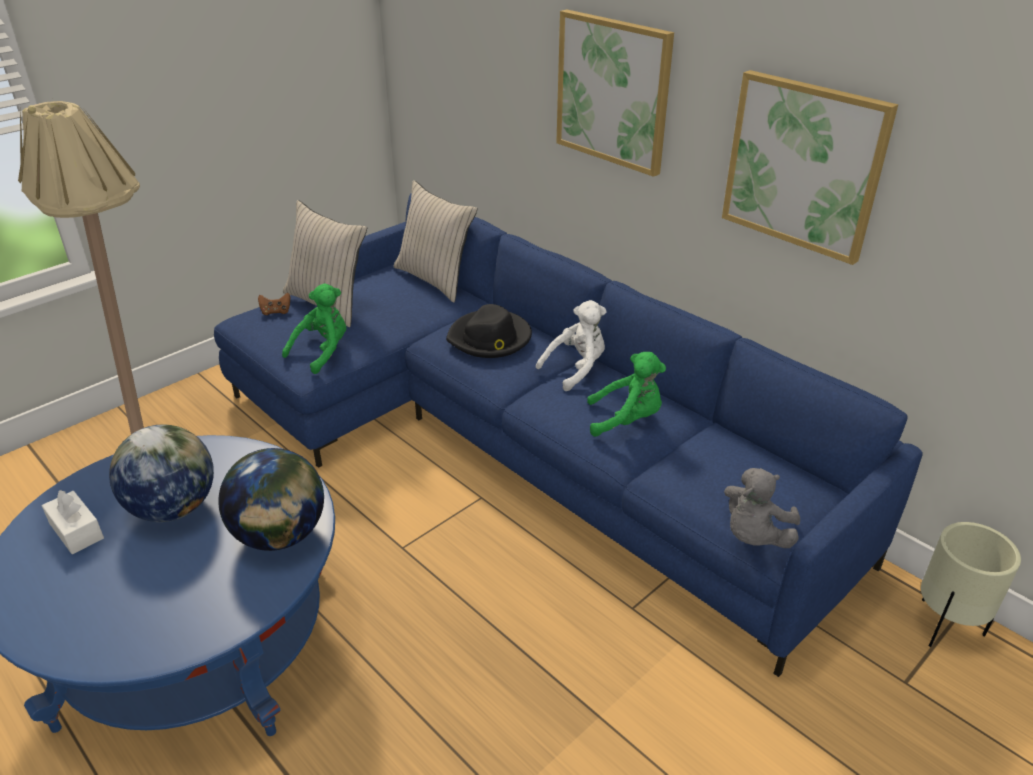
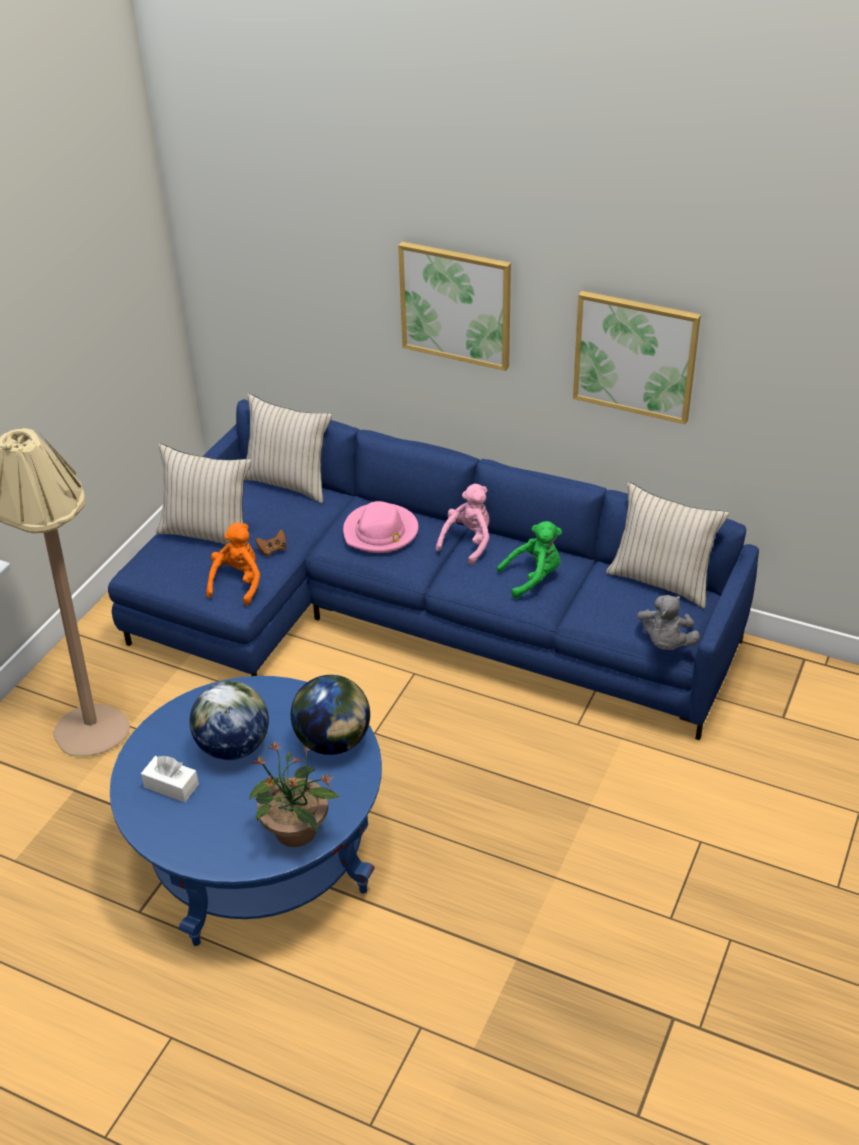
camera: 20 degrees left, 5 degrees up
(154, 632) = (296, 832): none -> potted plant
(276, 312) = (165, 555): brown game controller -> brown game controller (273, 550)
(323, 352) = (238, 583): green plush toy -> orange plush toy
(490, 338) = (381, 532): black hat -> pink hat
(576, 369) = (468, 543): white plush toy -> pink plush toy
(782, 462) = (661, 581): none -> beige pillow
(945, 627) = (798, 671): beige planter -> none

